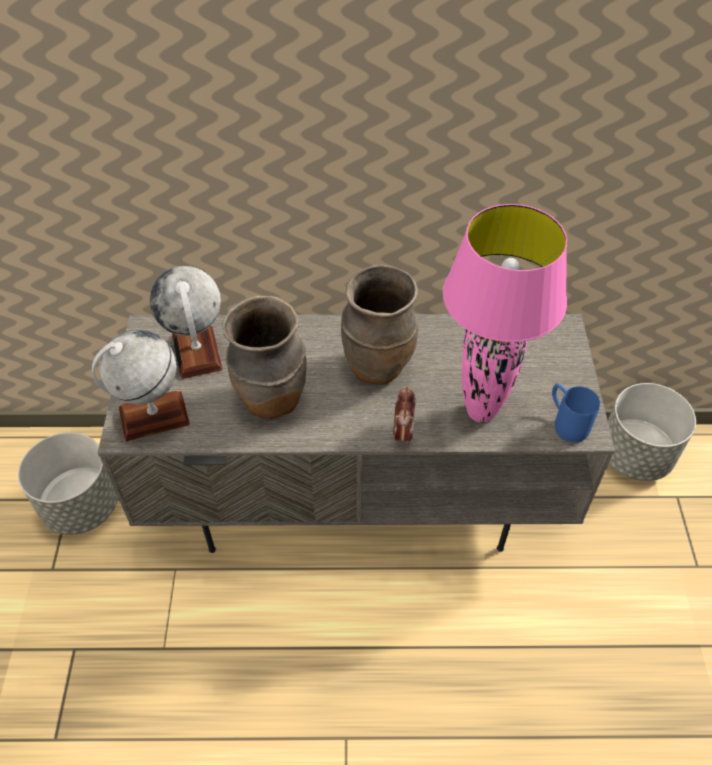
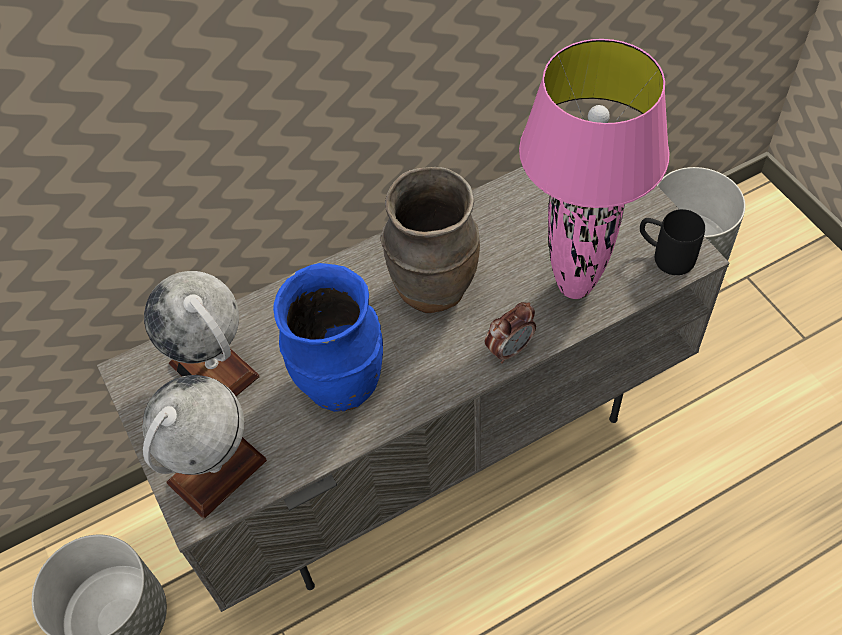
camera: 25 degrees left, 5 degrees up
(271, 399) = (340, 384): brown vase -> blue vase
(403, 433) = (510, 349): alarm clock -> alarm clock turned 75 degrees clockwise
(565, 422) = (664, 256): blue mug -> black mug

